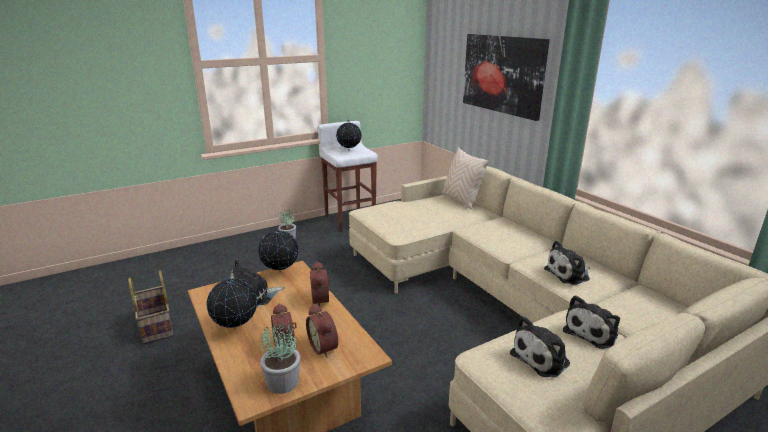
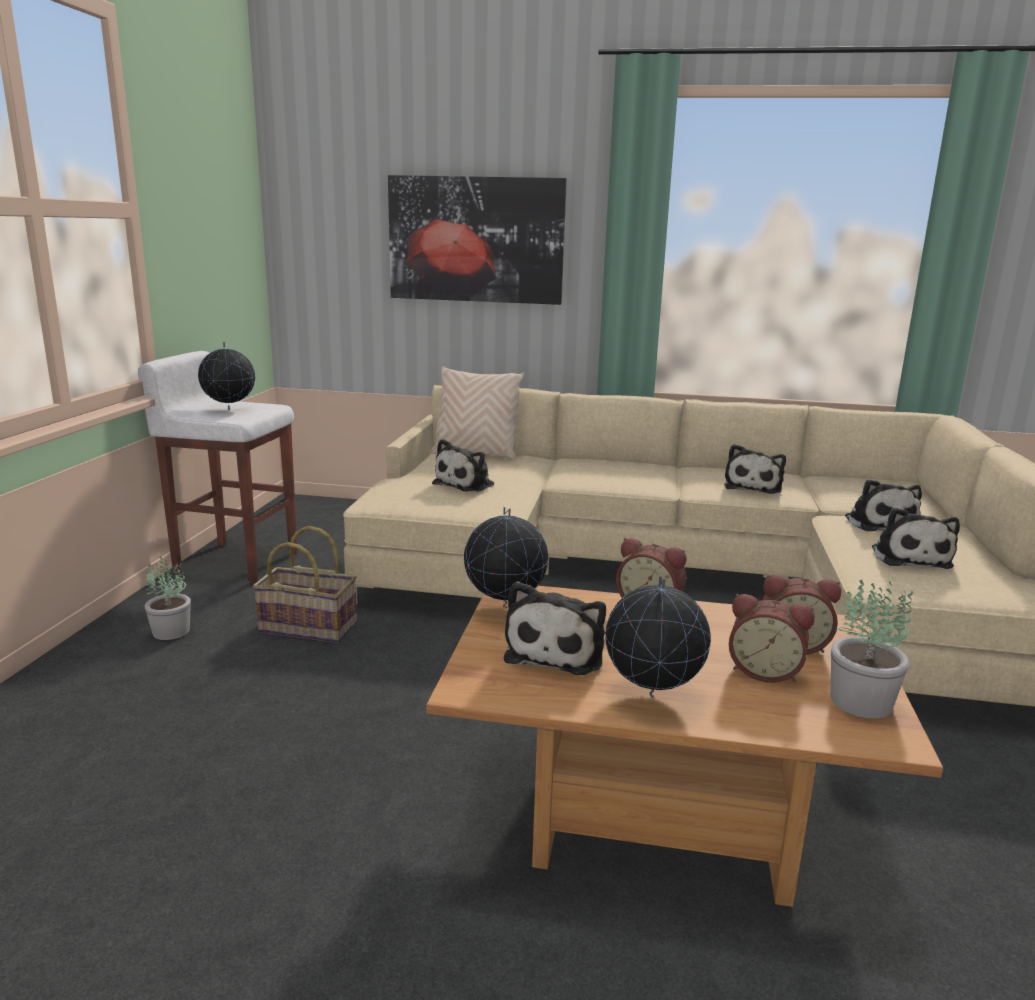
camera: 50 degrees left, 5 degrees down
(157, 326) = (196, 909): basket -> basket (309, 627)
(417, 215) = (466, 484): none -> plush toy

